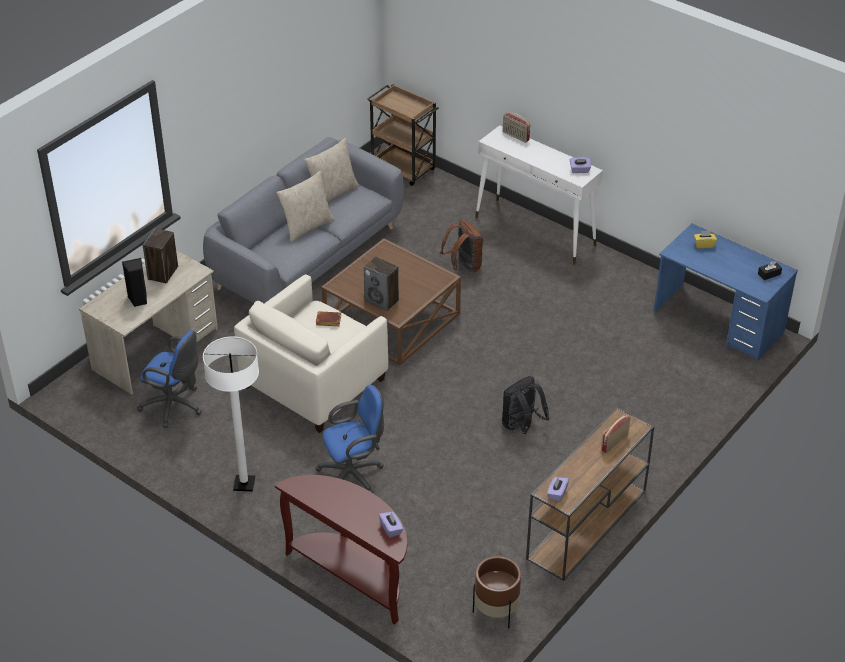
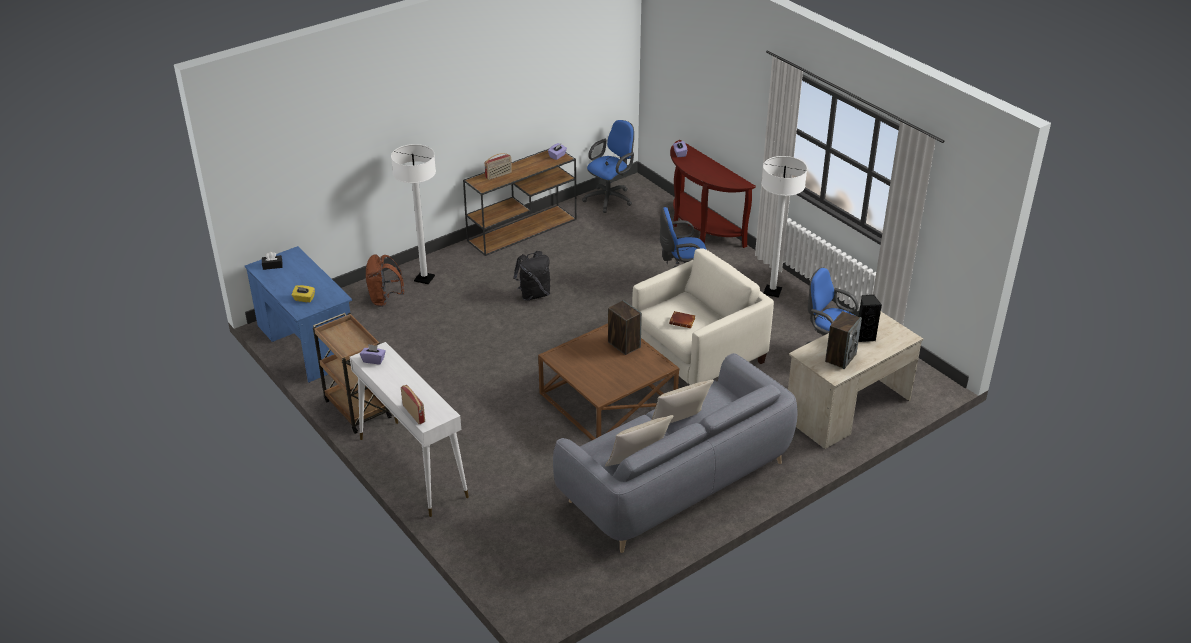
camera: 165 degrees left, 5 degrees down
(403, 168) = (521, 586): brown cart -> brown cart (356, 408)
(464, 266) = (511, 440): brown backpack -> brown backpack (385, 299)
(496, 612) = (610, 198): brown planter -> blue office chair
(657, 424) = (424, 279): none -> white floor lamp

